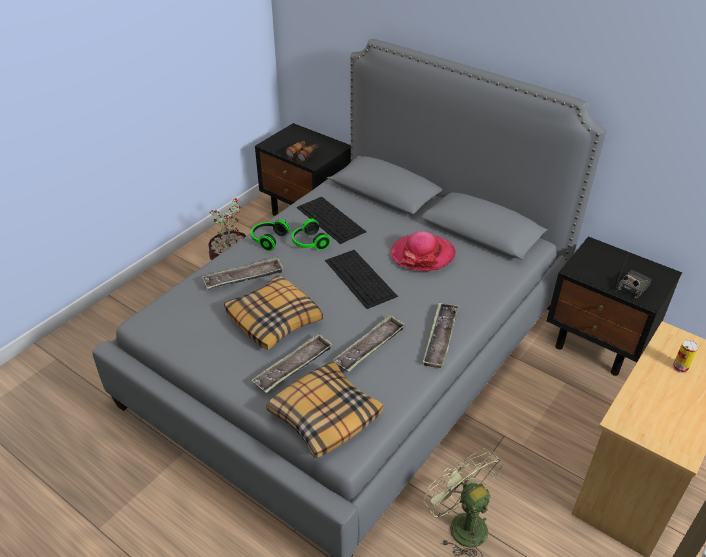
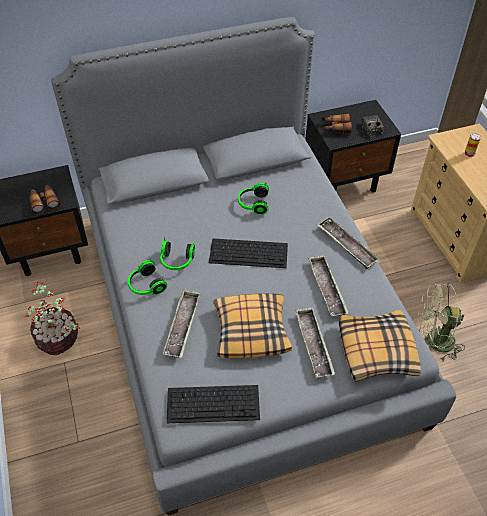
camera: 55 degrees left, 10 degrees up
(331, 219) = (159, 232): keyboard -> keyboard (214, 403)
(422, 255) = (253, 204): hat -> headphones
(594, 262) = (335, 128): none -> binoculars

